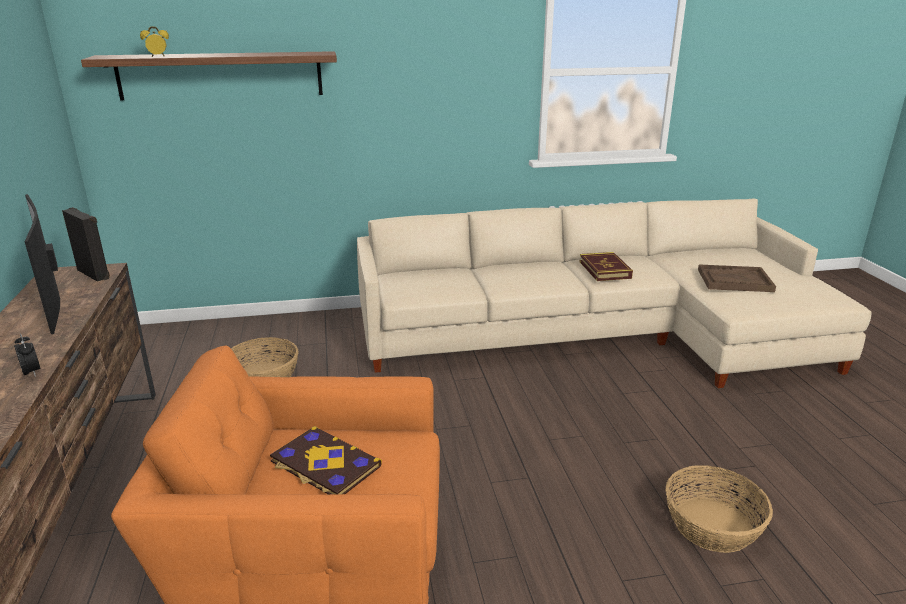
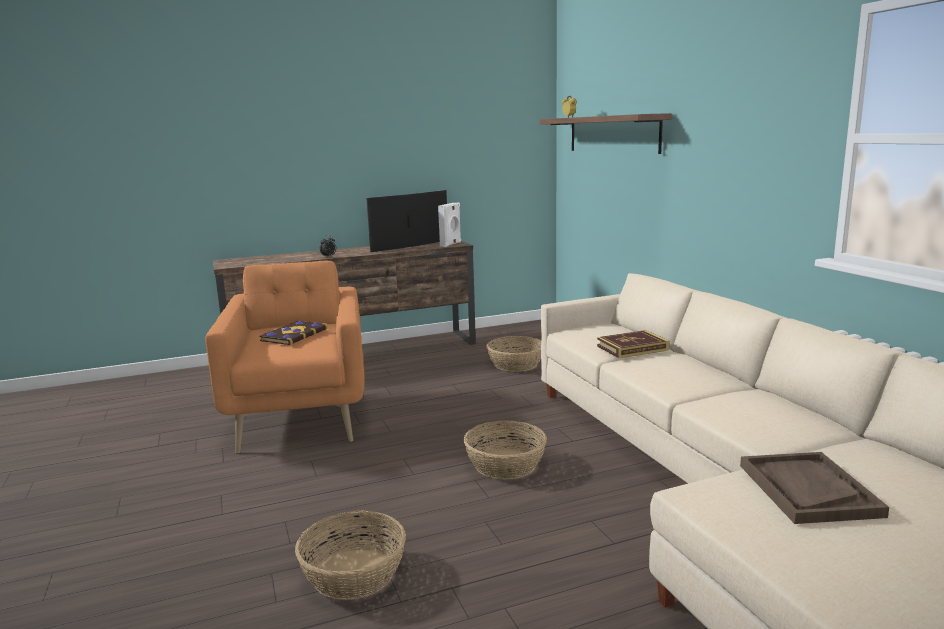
camera: 80 degrees right, 10 degrees down
(94, 274) = (451, 244): black speaker -> white speaker
(523, 418) = (505, 465): none -> basket
(604, 270) = (734, 401): book -> book (632, 348)

